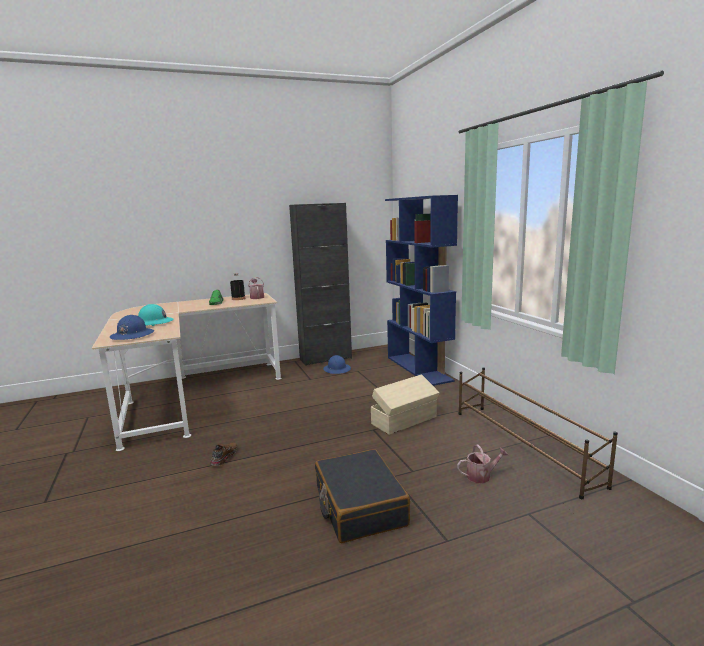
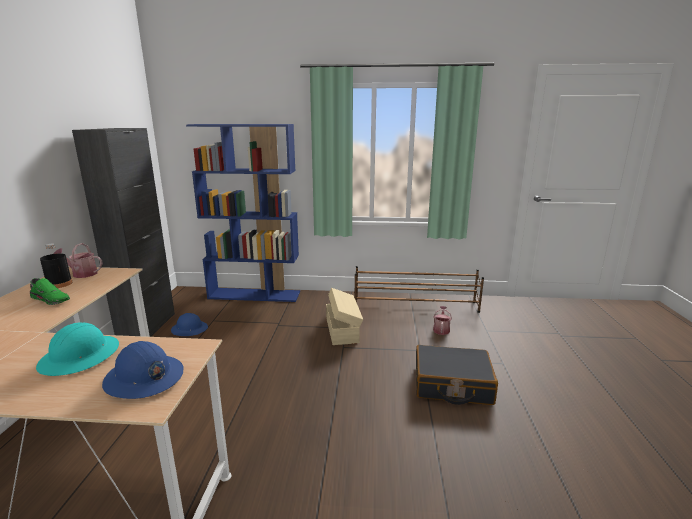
camera: 65 degrees left, 5 degrees up
(223, 457) = (315, 449): brown shoe -> none

